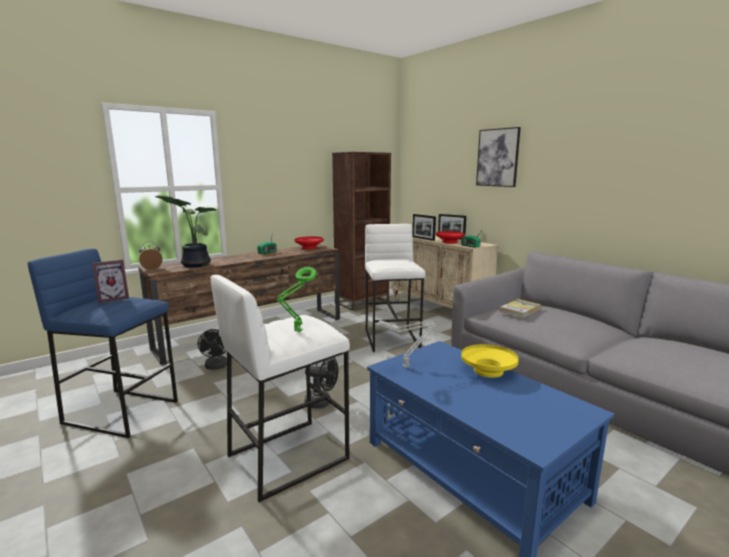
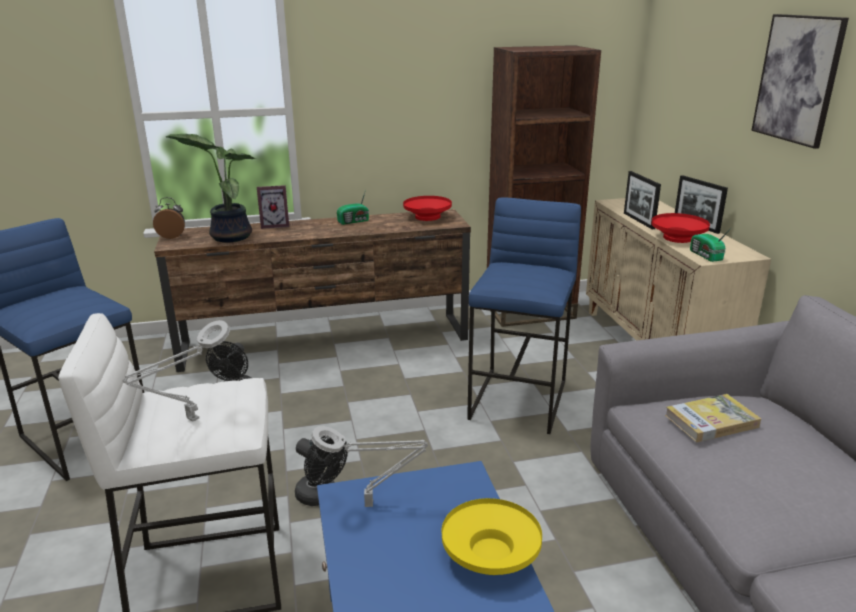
camera: 25 degrees right, 10 degrees up
(113, 299) = (65, 295): picture frame -> picture frame (275, 225)
(297, 332) = (189, 421): green table lamp -> grey table lamp
(392, 339) = (519, 400): white stool -> blue stool

